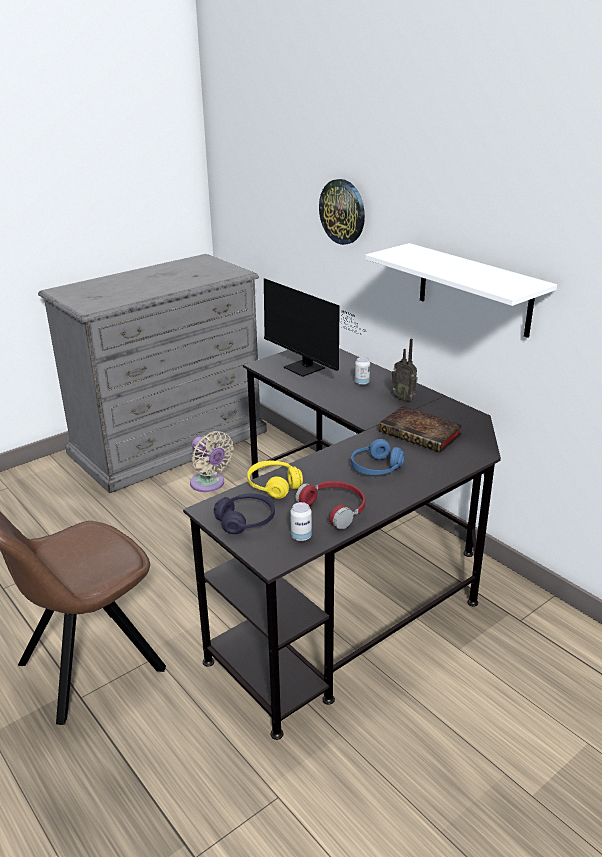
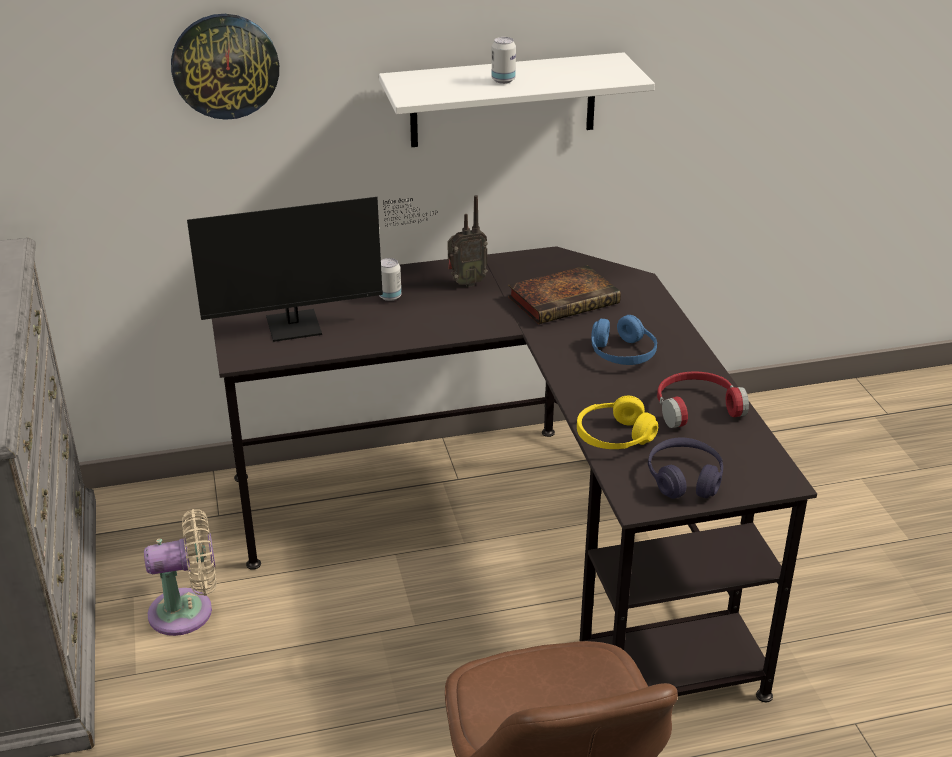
camera: 65 degrees left, 5 degrees up
(301, 536) = (741, 447): can -> can (503, 80)

